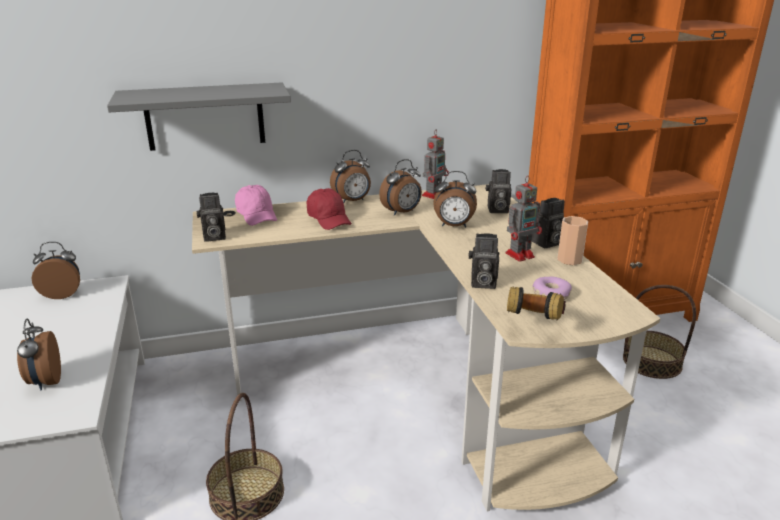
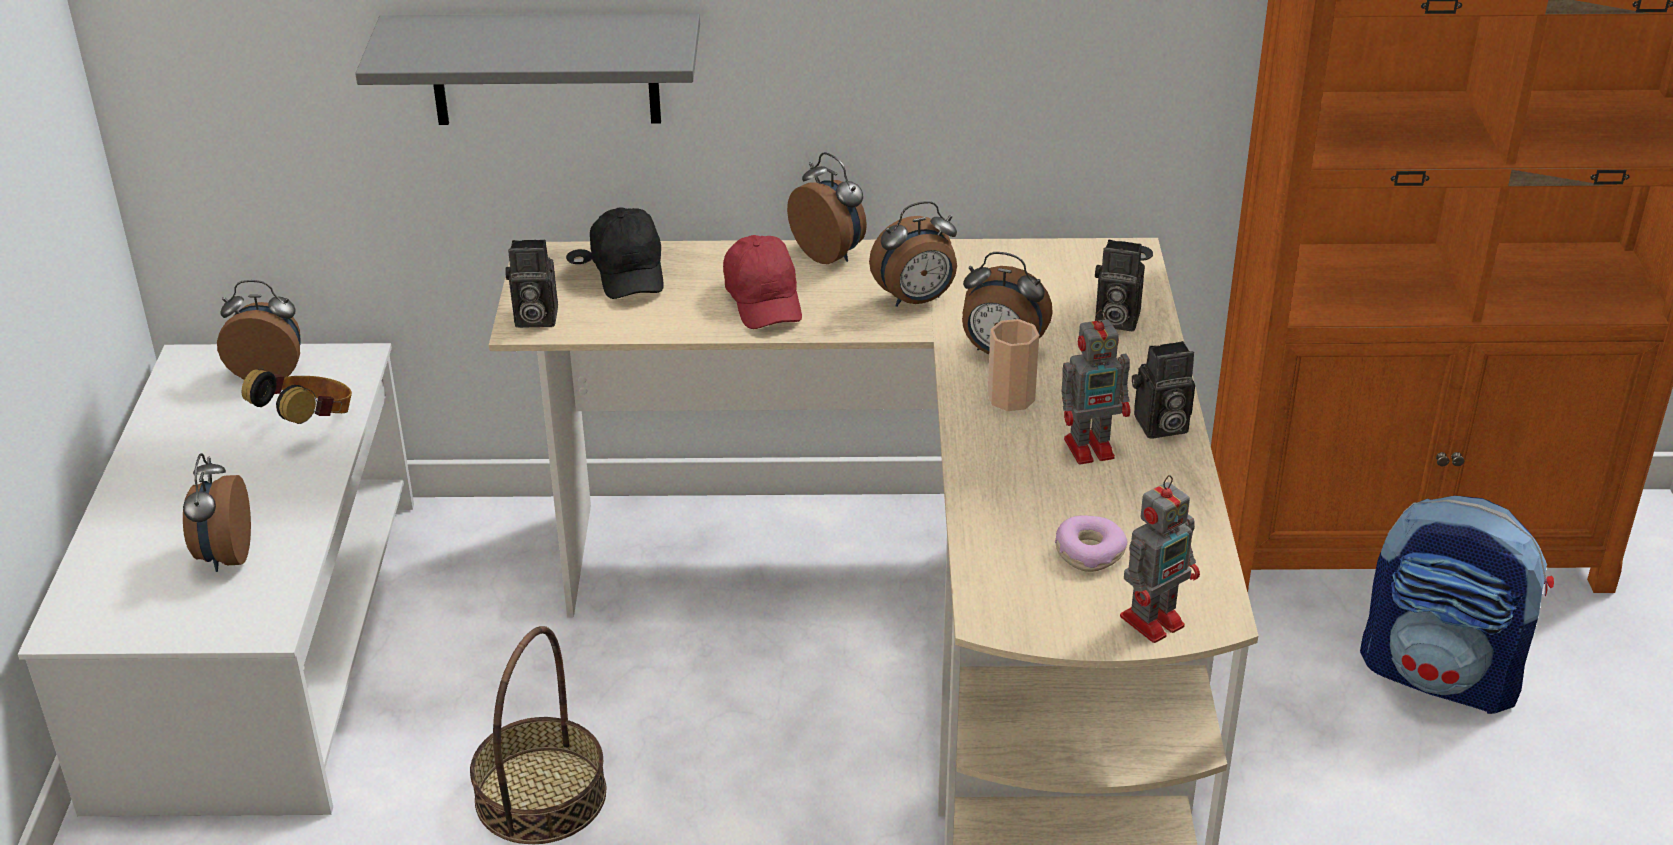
camera: 15 degrees right, 10 degrees up
(257, 215) = (629, 271): pink cap -> black cap
(352, 201) = (830, 253): alarm clock -> alarm clock turned 120 degrees counterclockwise
(434, 195) = (1007, 257): toy robot -> toy robot (1154, 619)
(481, 283) = (976, 506): camera -> none
(533, 324) = (1017, 610): headphones -> headphones (309, 423)
(569, 259) = (1180, 474): cup -> cup (1011, 398)
(652, 362) = (1441, 675): basket -> backpack

